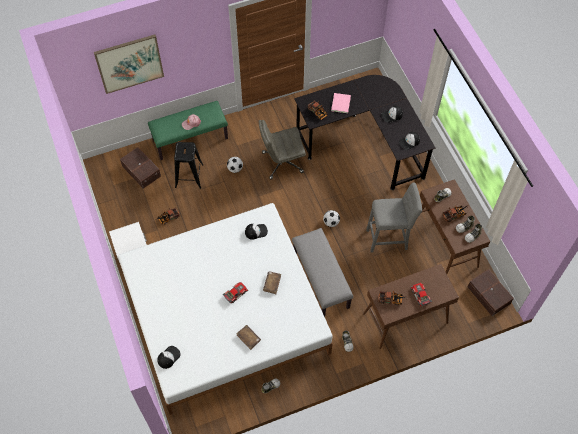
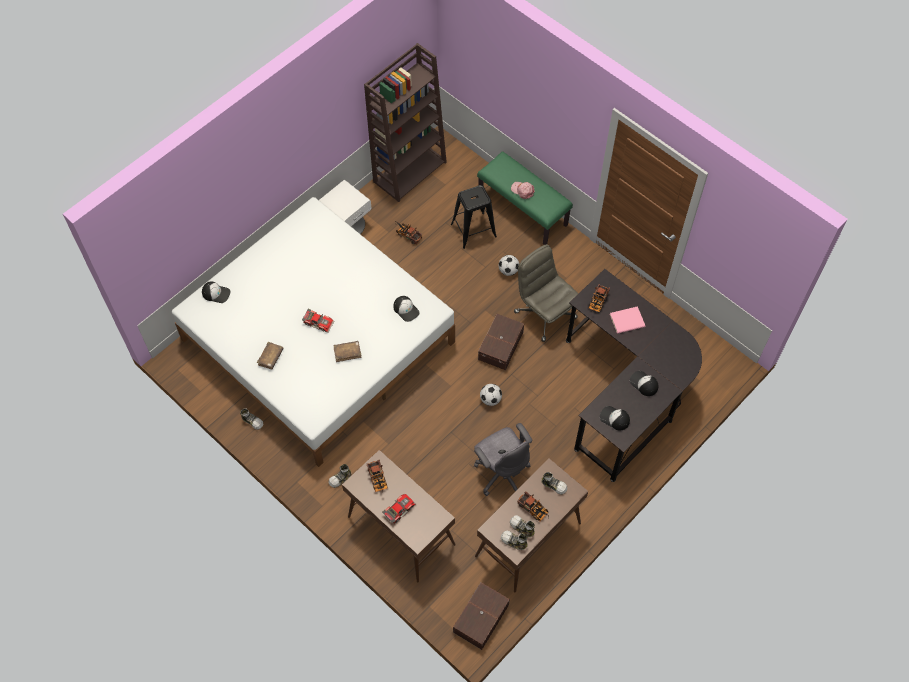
camera: 65 degrees right, 0 degrees up
(112, 194) = (410, 171): none -> brown bookcase
(129, 63) = (505, 70): picture -> none
(141, 170) = (455, 183): brown storage box -> brown storage box (501, 346)
(320, 280) = (407, 418): grey bench -> none
(389, 239) = (502, 472): grey stool -> grey office chair

